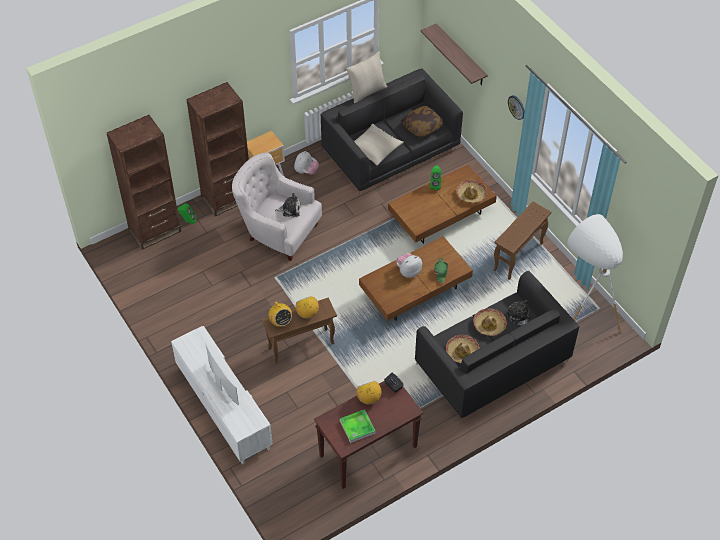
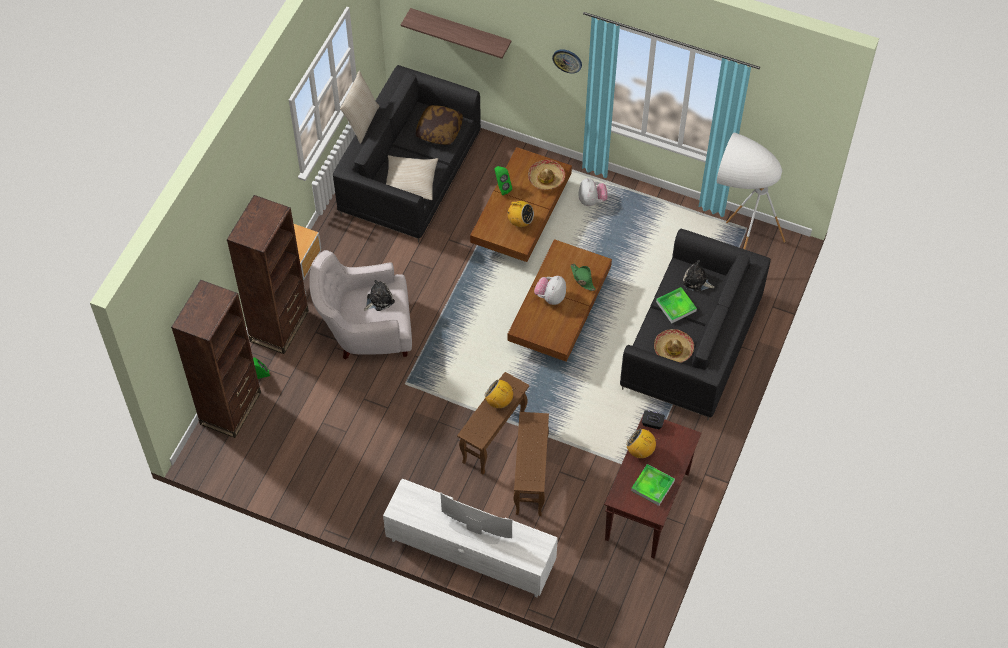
camera: 35 degrees left, 5 degrees up
(280, 322) = (479, 426): radio -> radio (520, 222)
(306, 171) = (340, 248): plush toy -> plush toy (591, 200)
(489, 325) = (676, 306): hat -> tray
(518, 256) = (630, 219): brown side table -> brown side table (530, 480)

